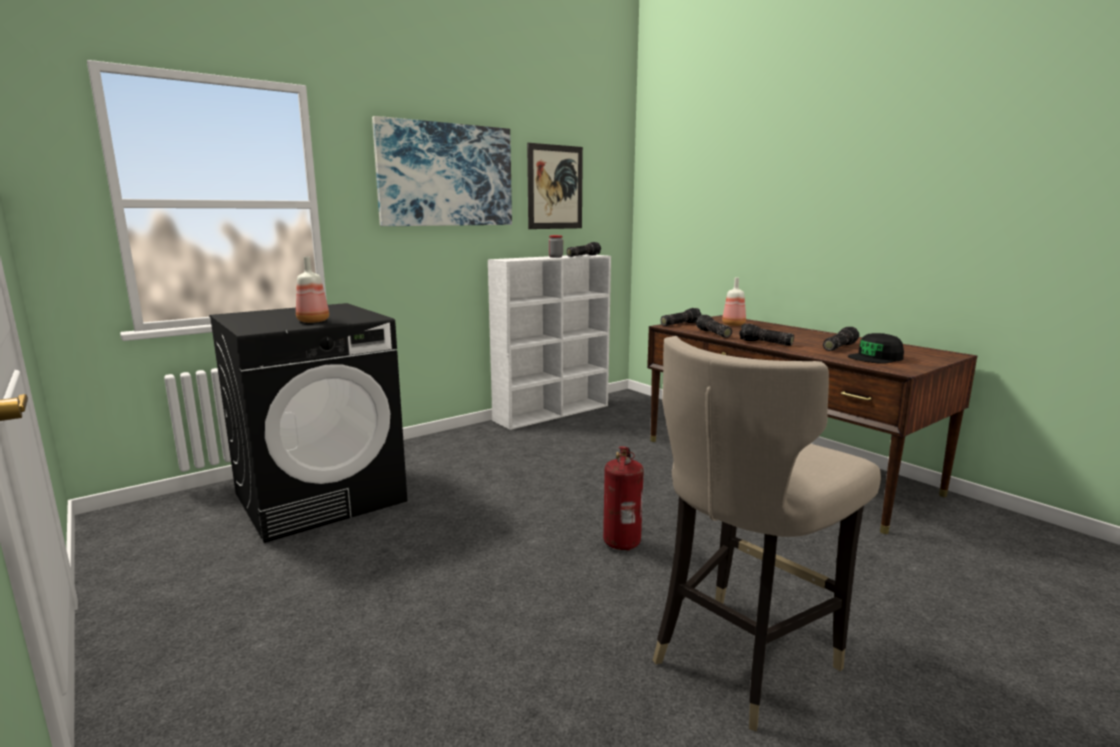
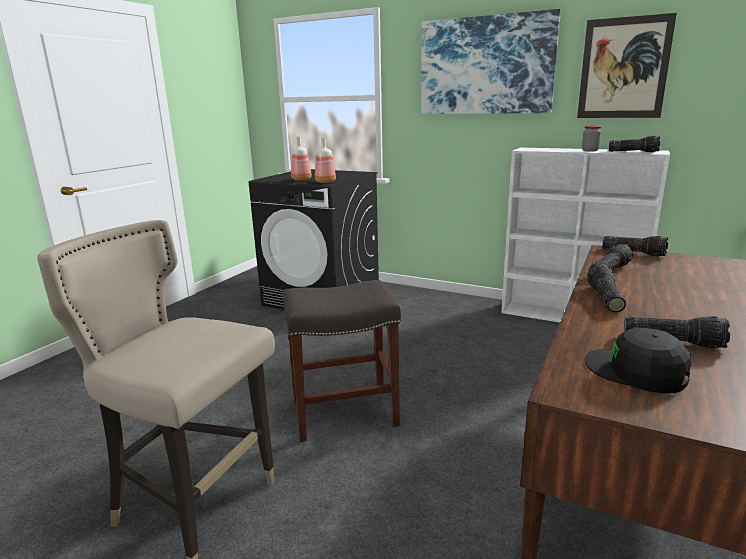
camera: 65 degrees right, 5 degrees up
(622, 542) = (343, 413): fire extinguisher -> grey stool
(734, 325) = (698, 273): bottle -> bottle (325, 182)

